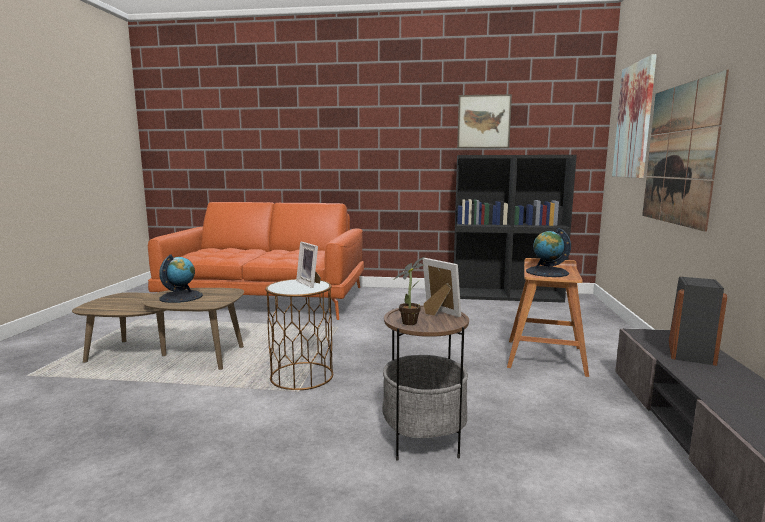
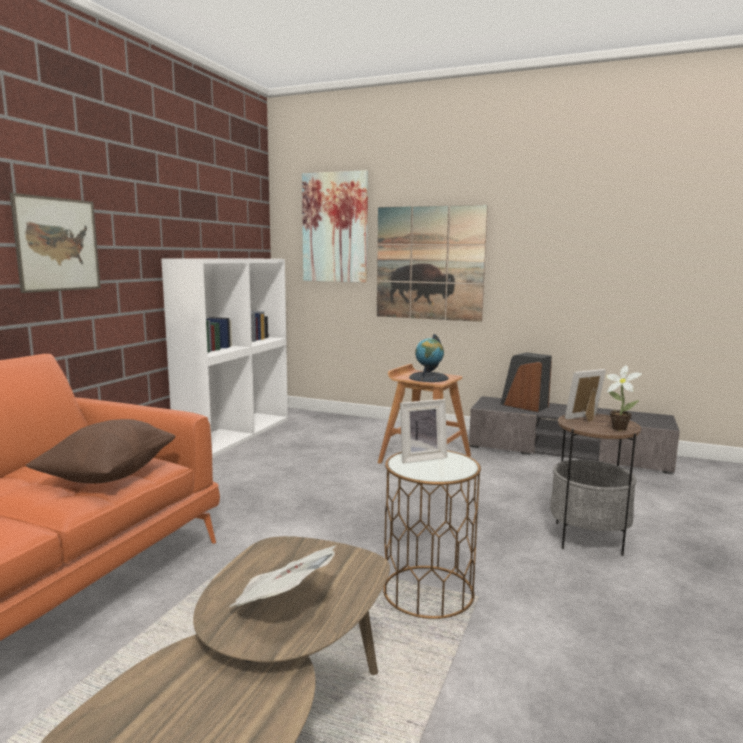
camera: 75 degrees left, 0 degrees up
(181, 297) = (283, 602): globe -> newspaper
(293, 258) = (108, 475): none -> brown pillow
(484, 121) = (182, 211): picture -> picture (58, 244)
(506, 295) = (235, 434): black bookcase -> white bookcase

